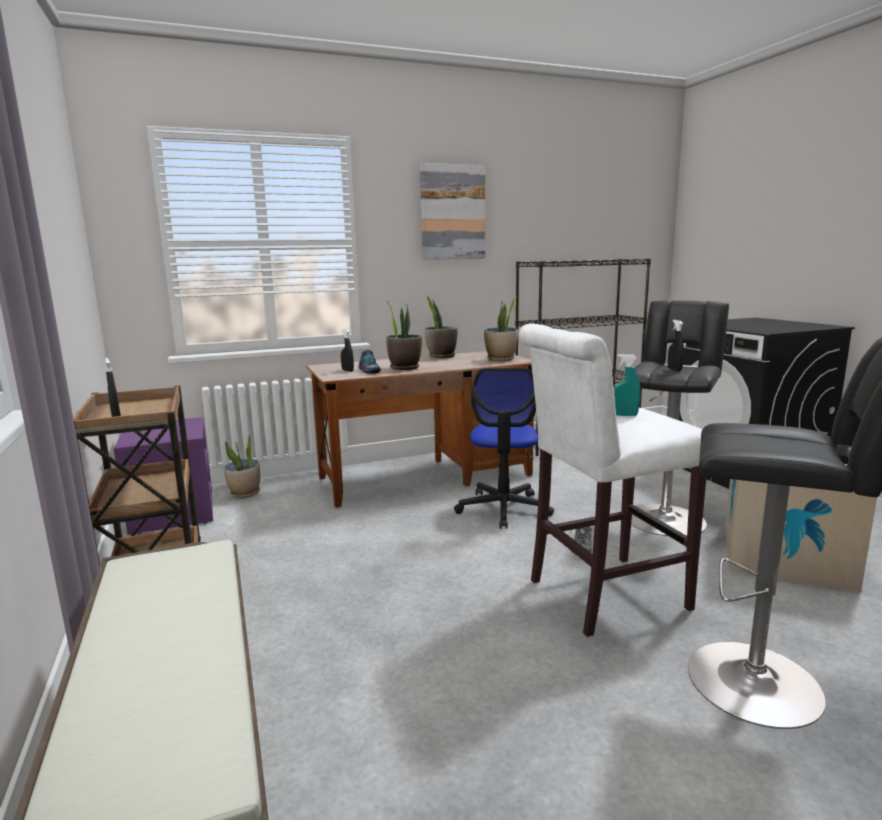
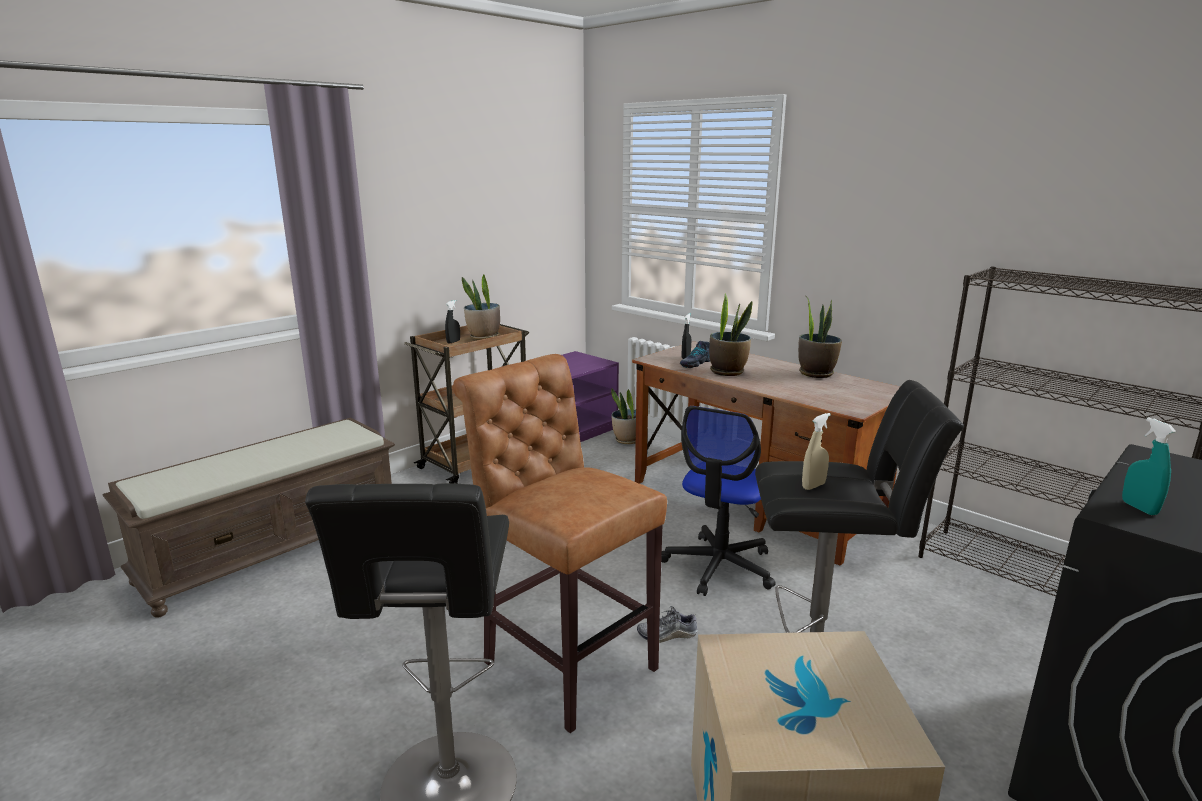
camera: 65 degrees right, 5 degrees up
(452, 212) = (901, 186): picture -> none
(501, 359) = (845, 399): potted plant -> potted plant (483, 337)
(503, 509) = (719, 566): office chair -> office chair turned 45 degrees counterclockwise
(600, 596) = (563, 661): white stool -> brown stool
(624, 415) = (581, 485): turquoise spray bottle -> turquoise spray bottle (1139, 508)
(674, 369) = (813, 486): black spray bottle -> beige spray bottle

